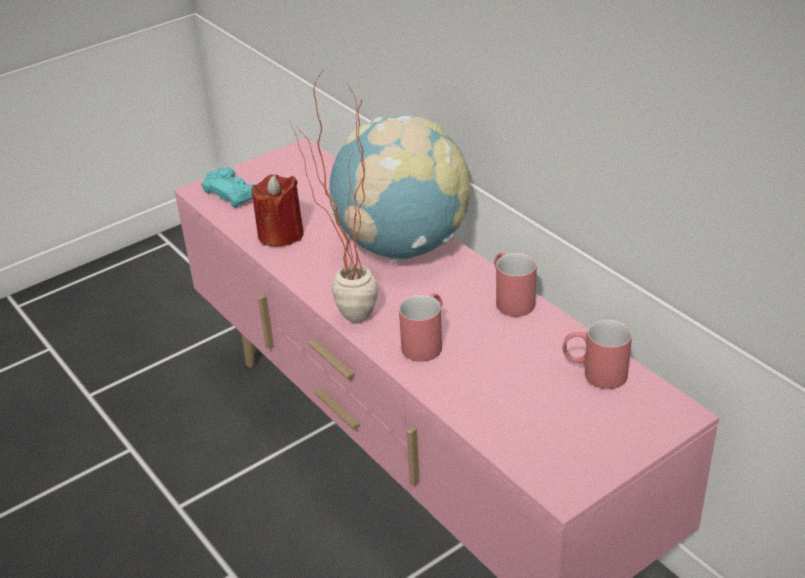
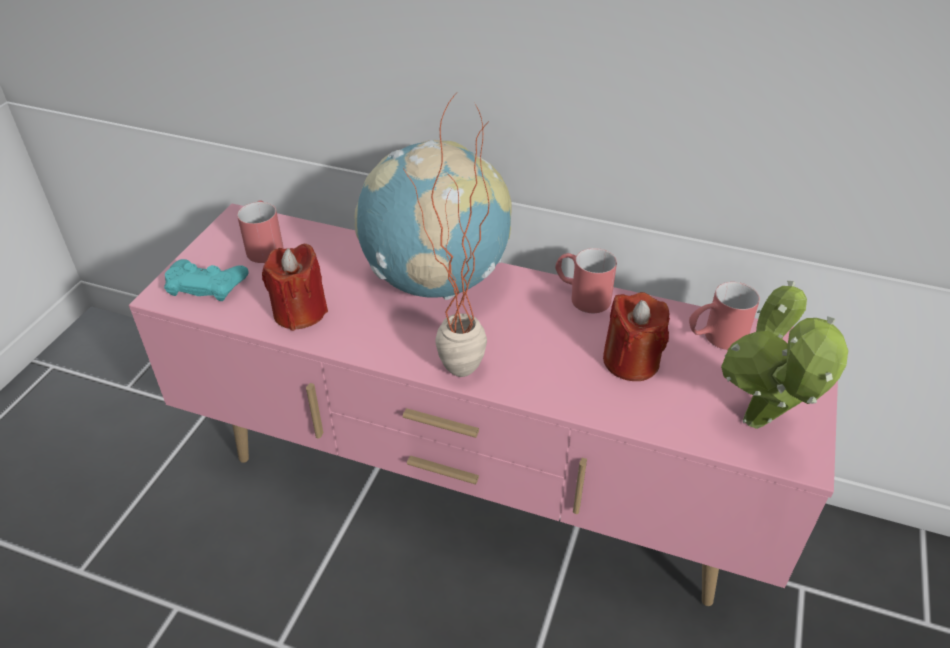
camera: 35 degrees left, 5 degrees up
(426, 341) = (549, 368): red mug -> red mug (265, 246)
(498, 362) = (631, 361): none -> red candle
(552, 452) = (758, 427): none -> potted plant

